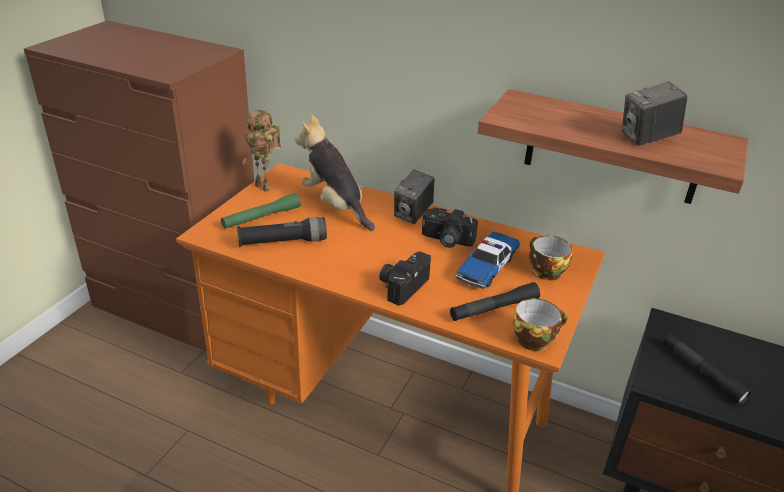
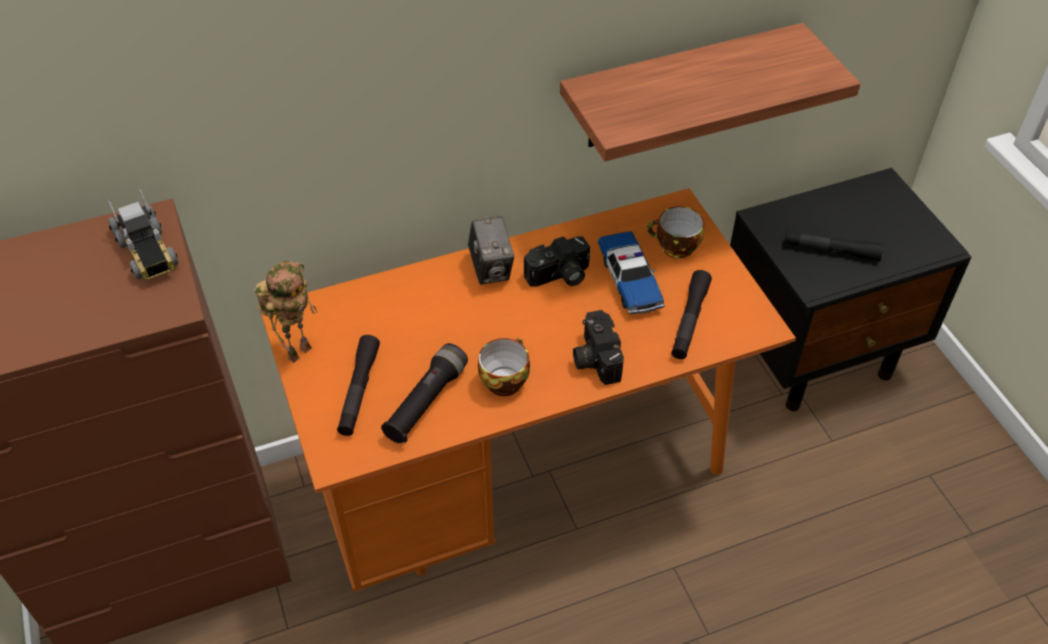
camera: 45 degrees left, 15 degrees up
(198, 57) = (147, 251): none -> toy truck
(261, 217) = (359, 391): green flashlight -> black flashlight
(265, 187) = (299, 350): toy robot -> toy robot turned 45 degrees counterclockwise
(335, 205) = (406, 316): plush toy -> none
(535, 339) = (750, 325): cup -> cup (504, 379)
(647, 138) = (748, 77): camera -> none

